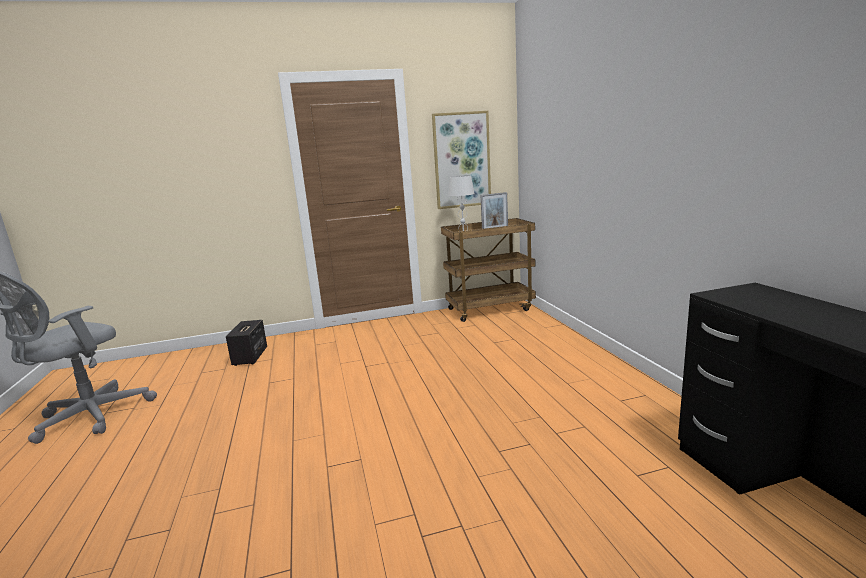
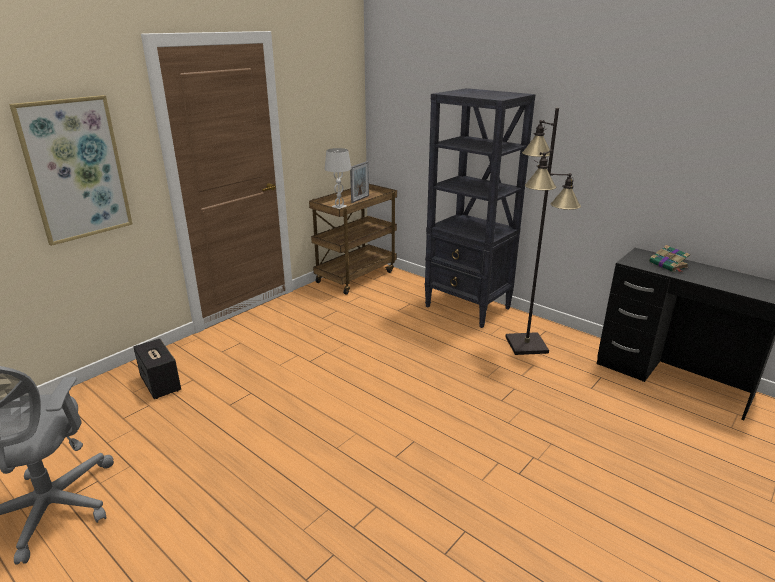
camera: 35 degrees left, 10 degrees up
(461, 160) = (323, 129): picture -> picture (75, 169)
(572, 353) = (468, 308): none -> black bookcase
(601, 403) = (526, 344): none -> black floor lamp
(781, 305) = (669, 265): none -> book

